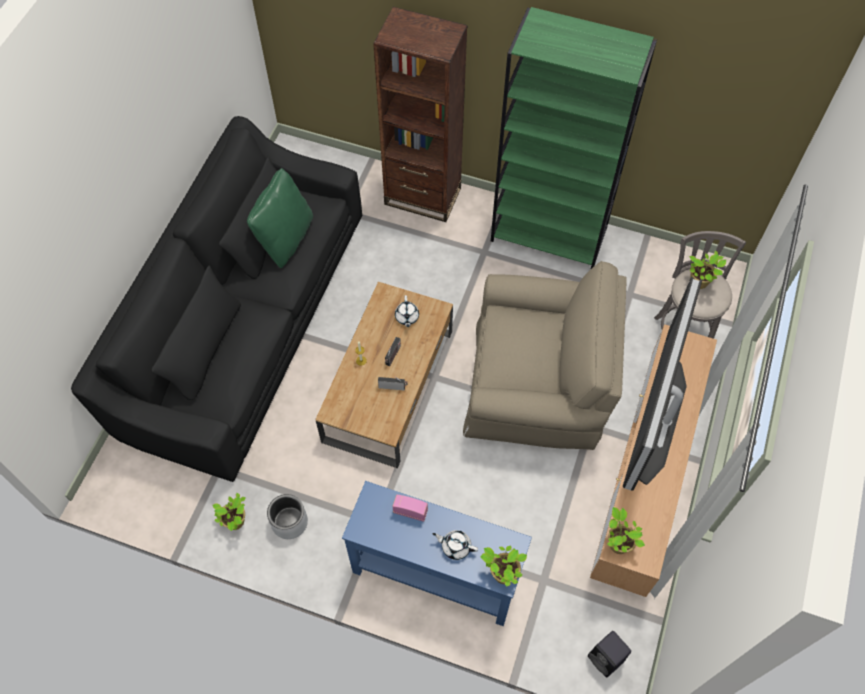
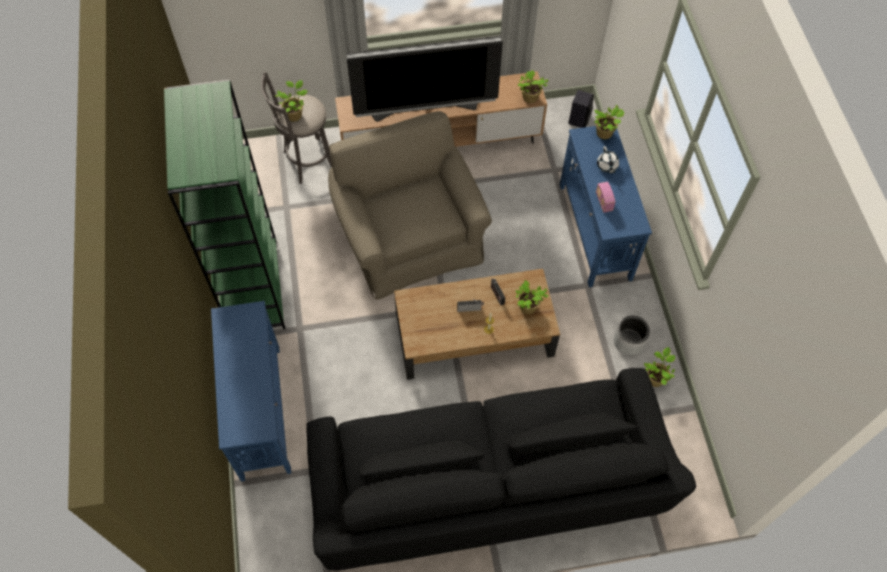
camera: 120 degrees left, 0 degrees up
(286, 239) = (417, 443): green pillow -> none
(360, 406) = (527, 308): none -> potted plant
(407, 317) = (427, 317): white teapot -> none
(422, 196) = (261, 410): brown bookcase -> blue console table

